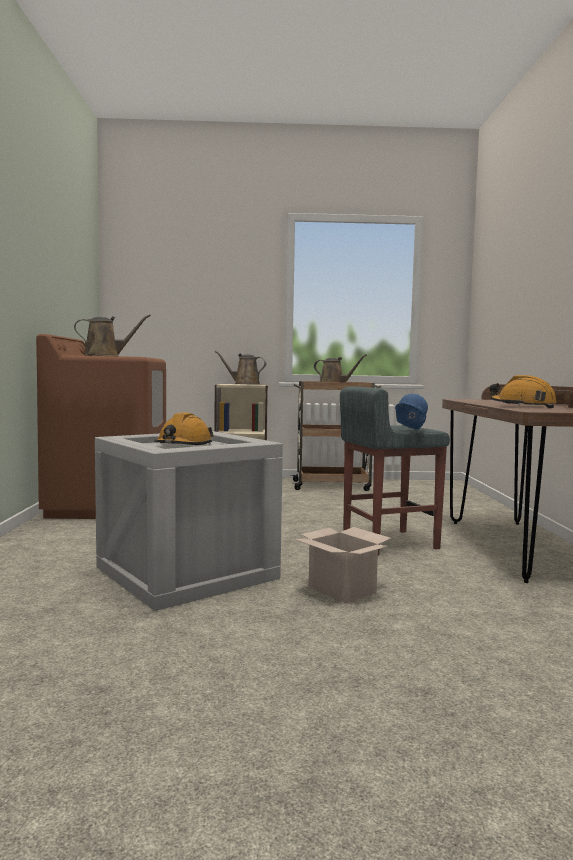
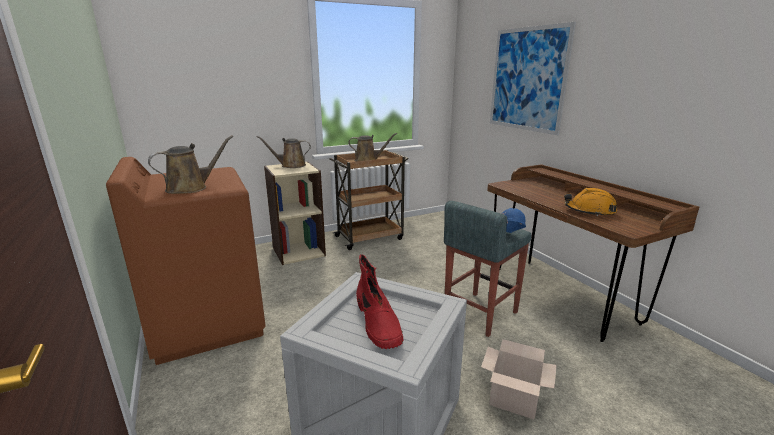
camera: 25 degrees left, 15 degrees up
(183, 446) = (378, 323): orange hard hat -> red boot
(523, 283) = (527, 79): none -> picture

